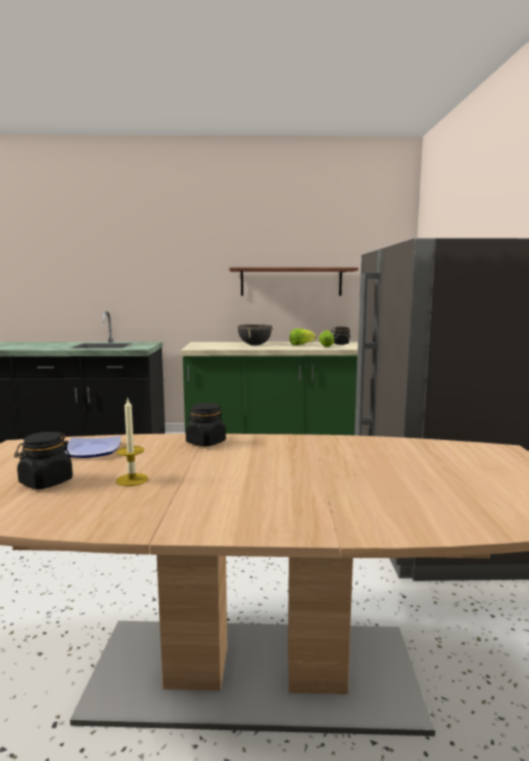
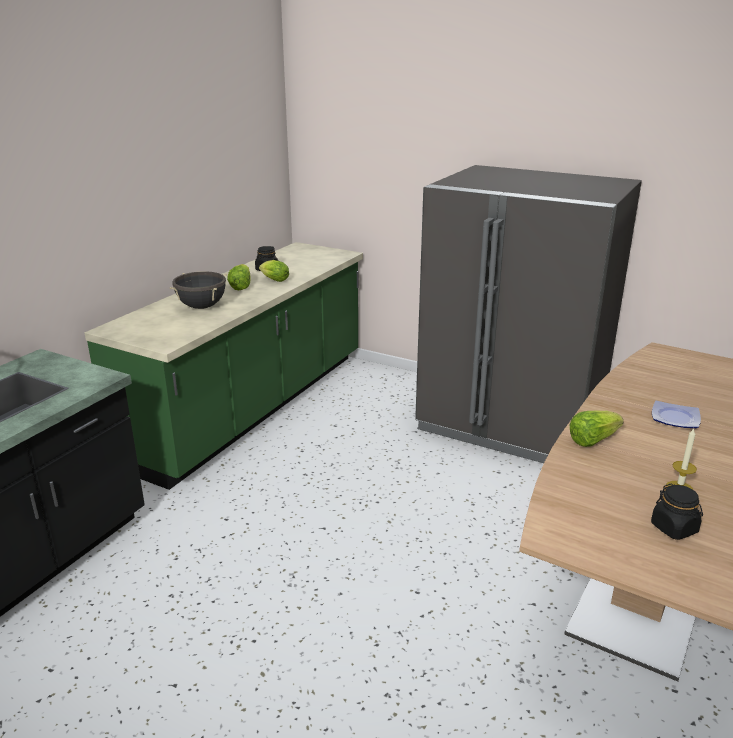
camera: 60 degrees left, 15 degrees up
(92, 451) = (592, 497): plate -> plate (676, 418)
(205, 442) = (592, 440): black jar -> lettuce
(291, 282) = (185, 197): shelf -> none

